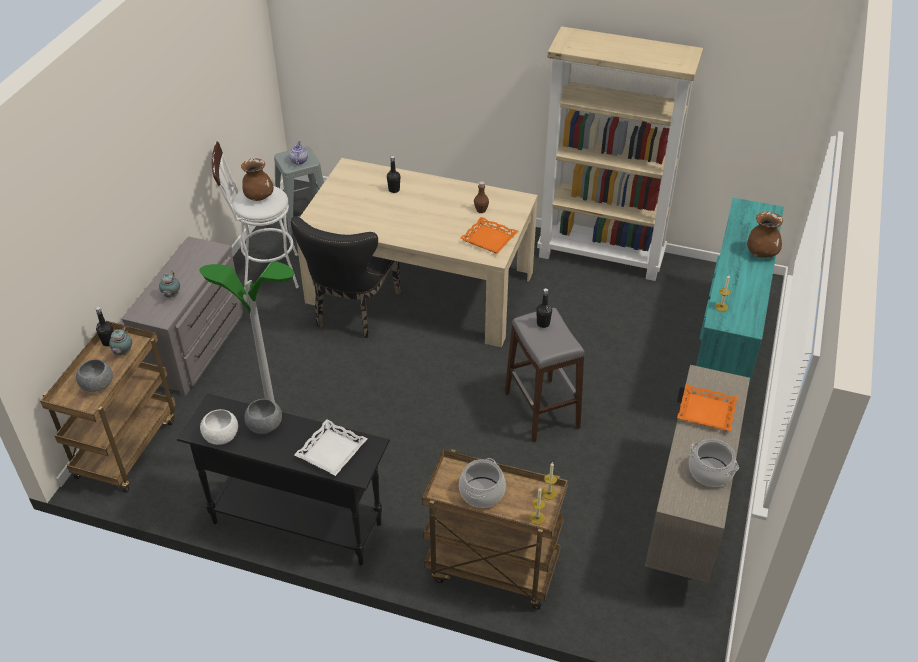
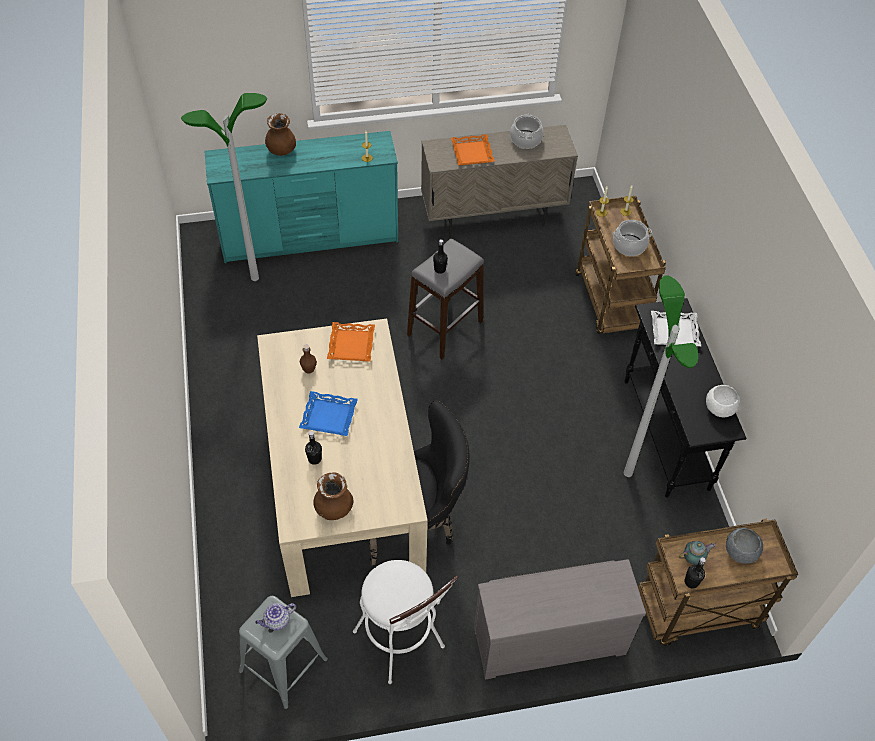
camera: 120 degrees left, 10 degrees up
(171, 296) = (587, 587): teapot -> none
(259, 197) = (396, 590): brown vase -> brown vase (334, 509)
(264, 425) = (687, 386): grey bowl -> none
(426, 206) = (328, 417): none -> blue tray
(601, 256) = (215, 354): beige bookcase -> none
(683, 303) = (255, 277): none -> floor lamp

